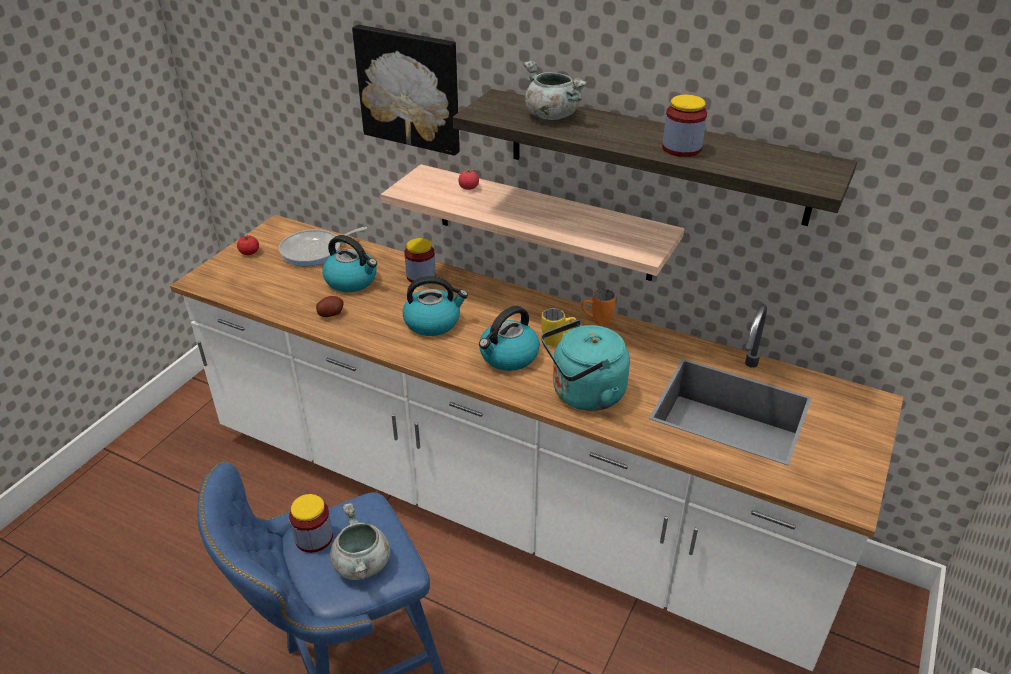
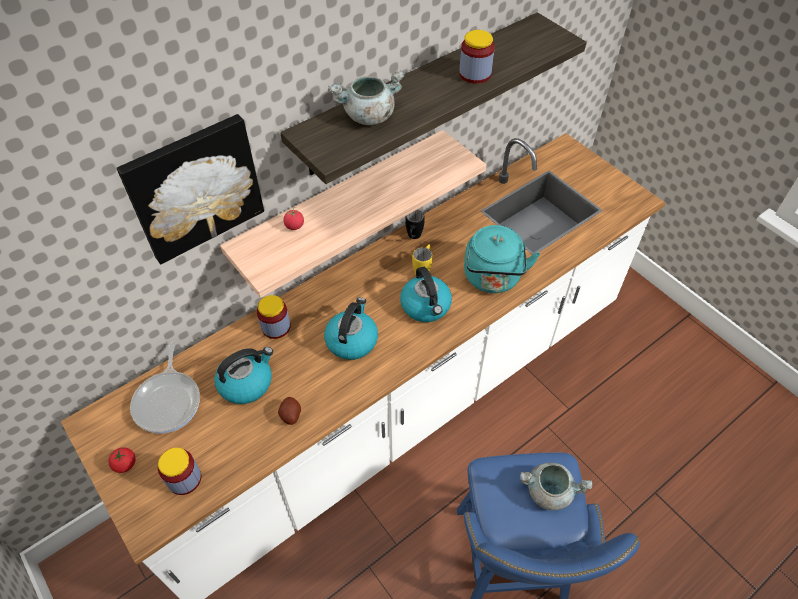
camera: 65 degrees left, 15 degrees up
(314, 537) = (509, 520): jar -> jar (184, 479)
(596, 322) = (413, 237): orange mug -> black mug

